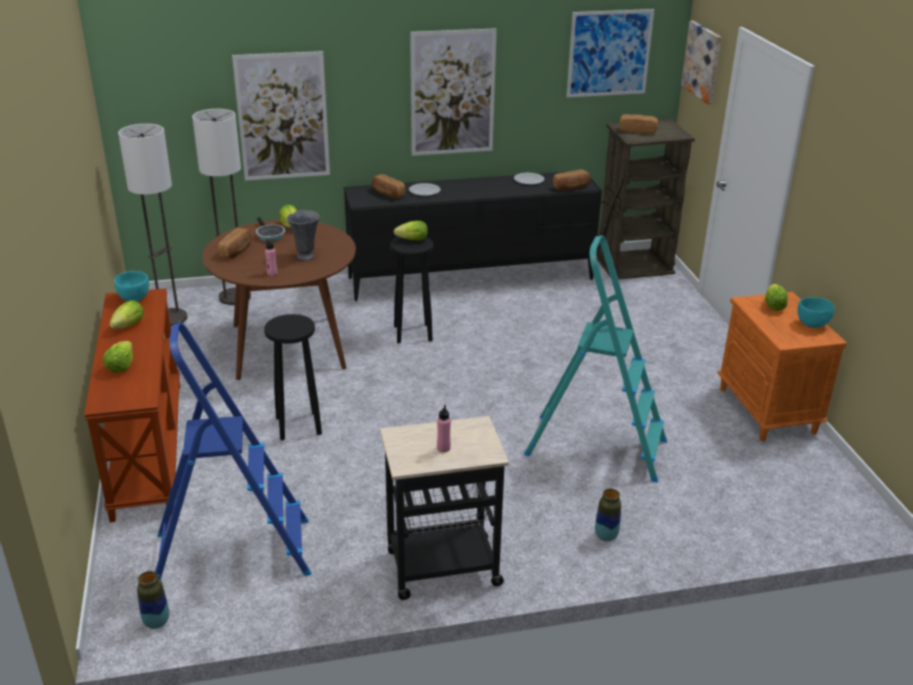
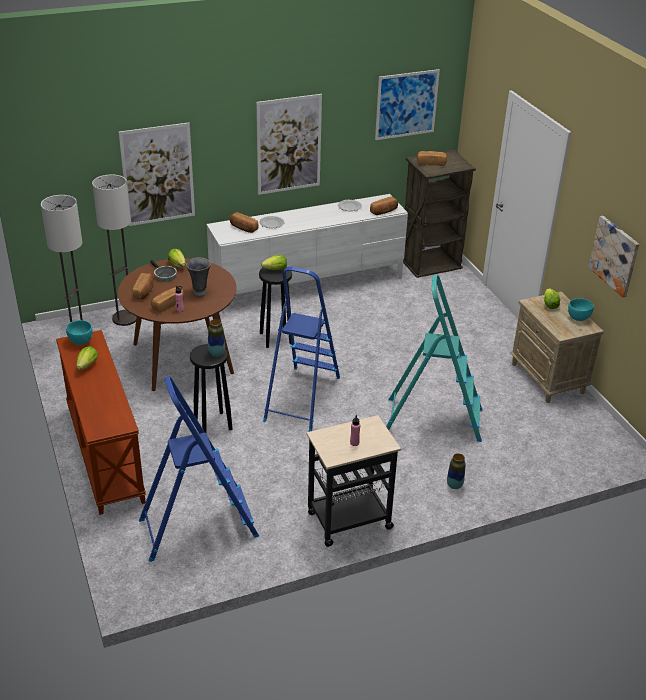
camera: 10 degrees left, 5 degrees up
(121, 366) = (97, 400): lettuce -> none
(156, 622) = (162, 582): vase -> vase (217, 353)
(259, 266) = (167, 304): none -> bread
(426, 405) = (303, 398): none -> blue step ladder
(471, 278) = (308, 285): black cabinet -> white cabinet
(702, 61) = (479, 109): picture -> picture (615, 255)
(767, 411) = (548, 379): orange nightstand -> beige nightstand

